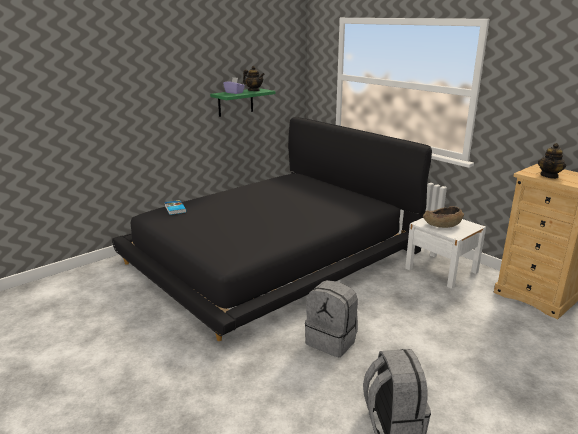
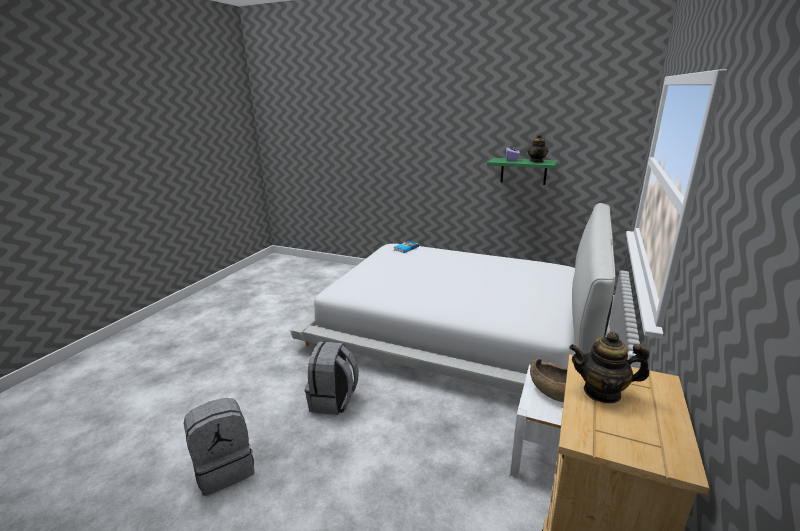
camera: 65 degrees right, 0 degrees up
(272, 255) = (457, 327): black bed -> white bed

